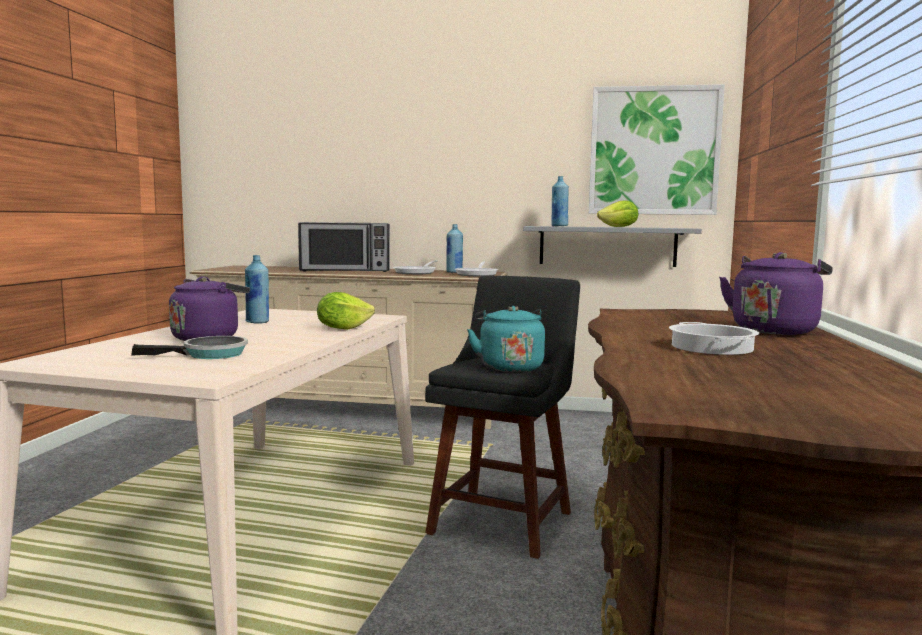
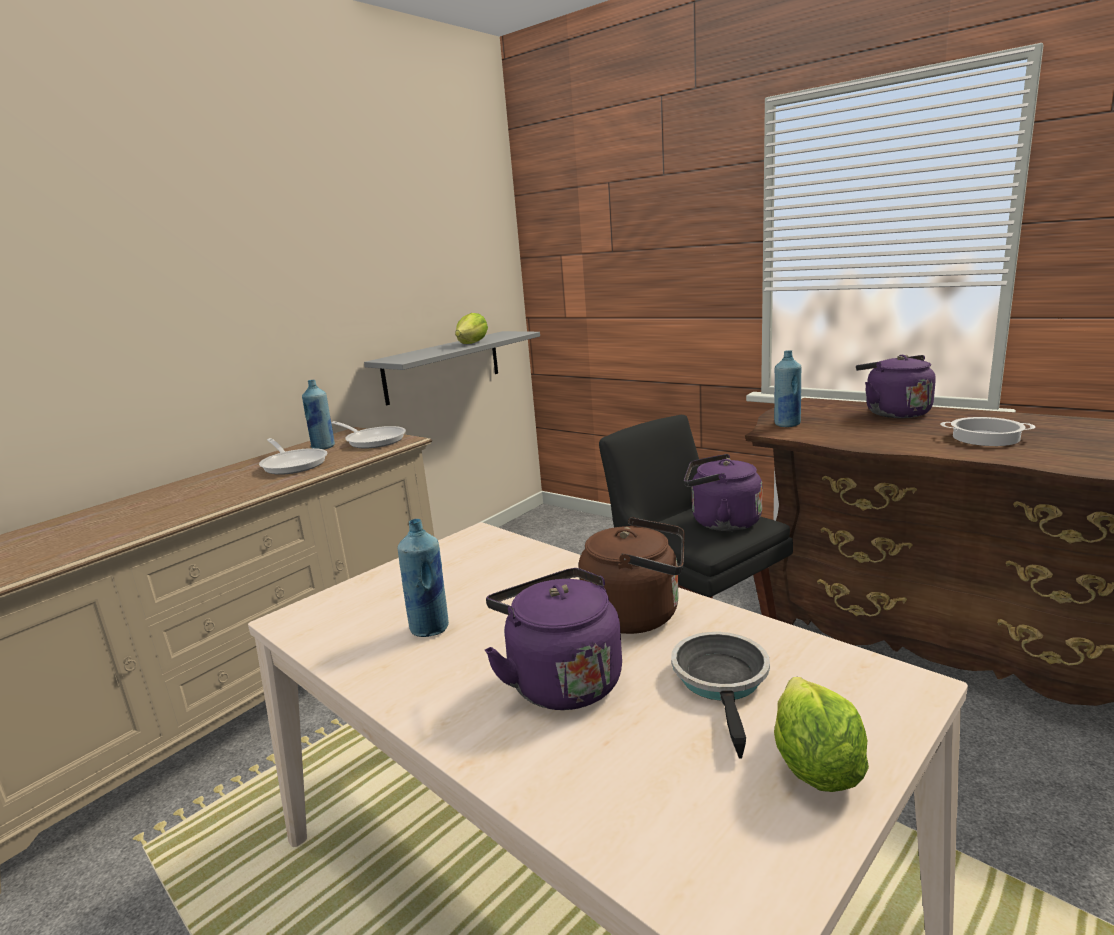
camera: 60 degrees left, 10 degrees up
(286, 341) = (638, 615): none -> brown kettle
(342, 328) = (554, 569): lettuce -> lettuce (814, 766)
(346, 270) = (173, 500): microwave -> none
(509, 367) = (721, 522): turquoise kettle -> purple kettle
(559, 226) = (420, 355): blue bottle -> blue bottle (786, 424)
(654, 151) = (463, 253): picture -> none

